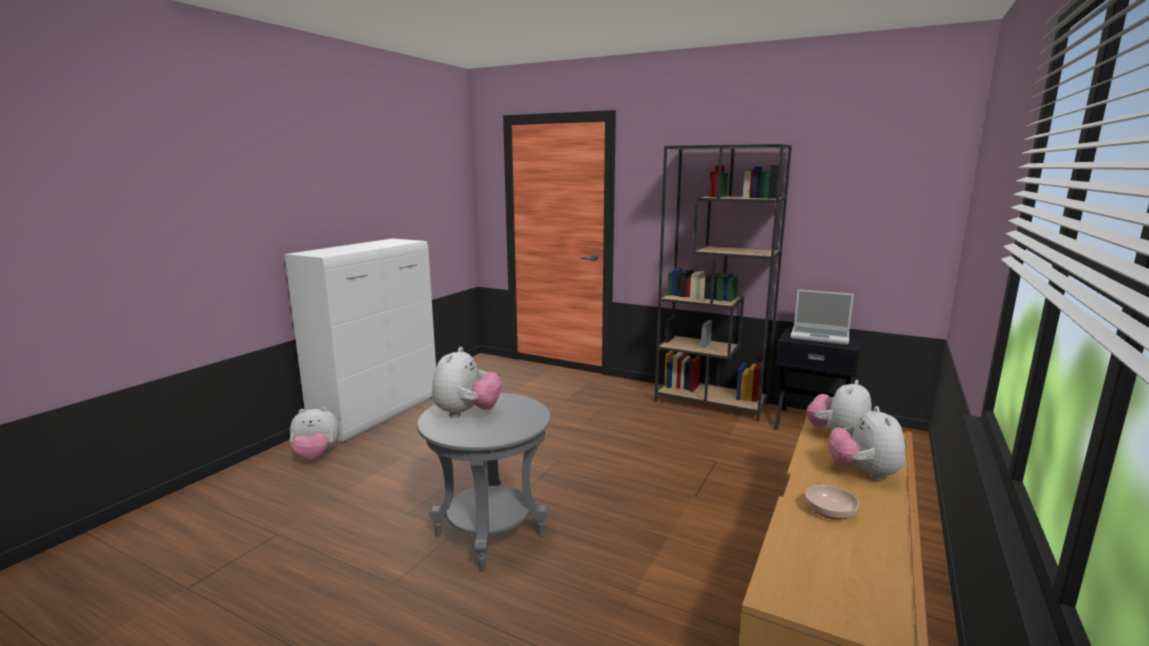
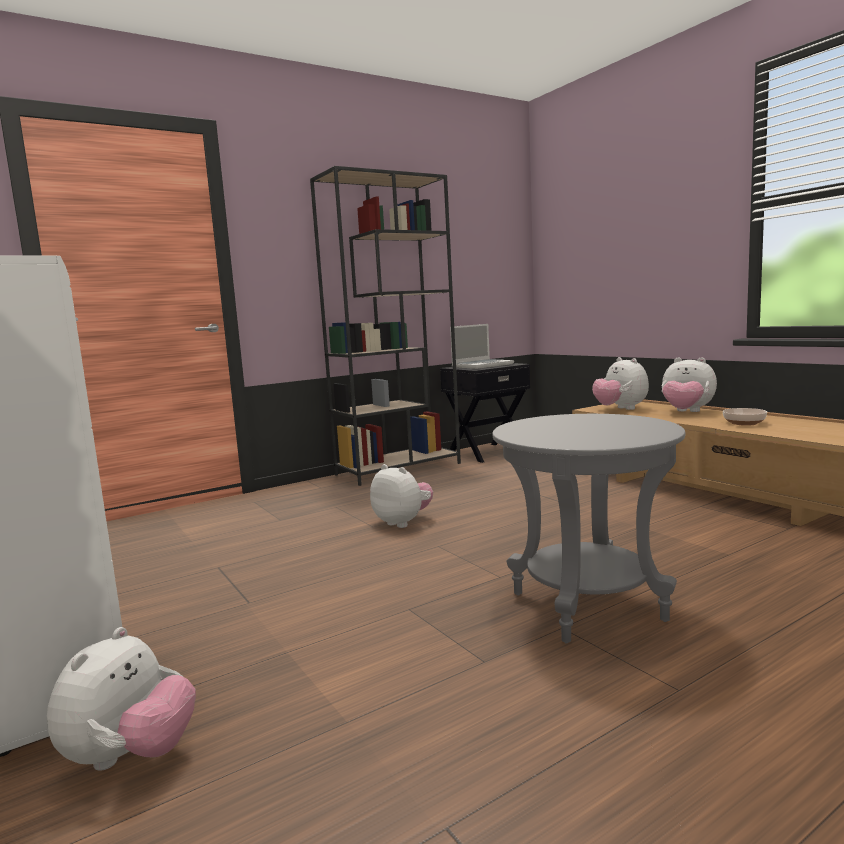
camera: 60 degrees left, 5 degrees down
(466, 413) = (569, 433): plush toy -> plush toy (403, 522)

